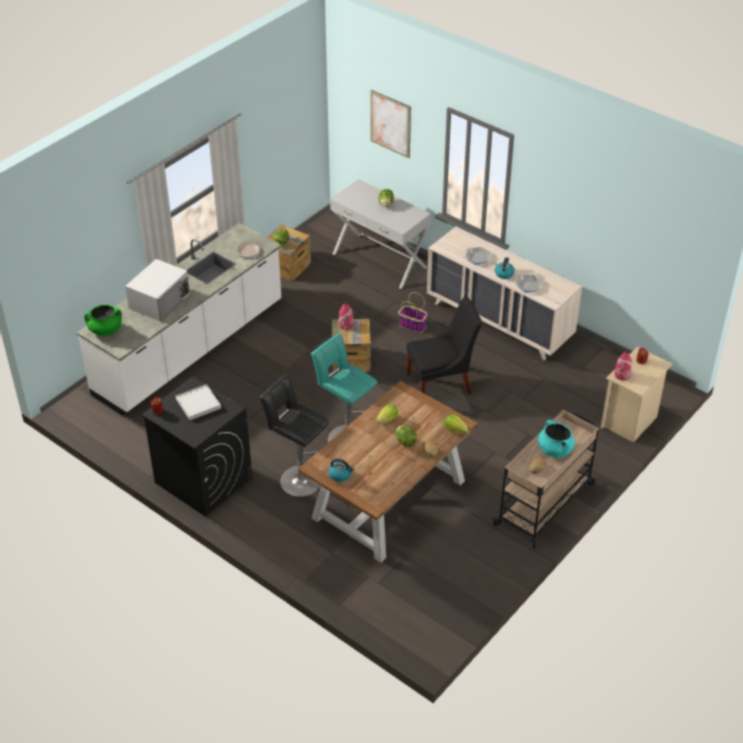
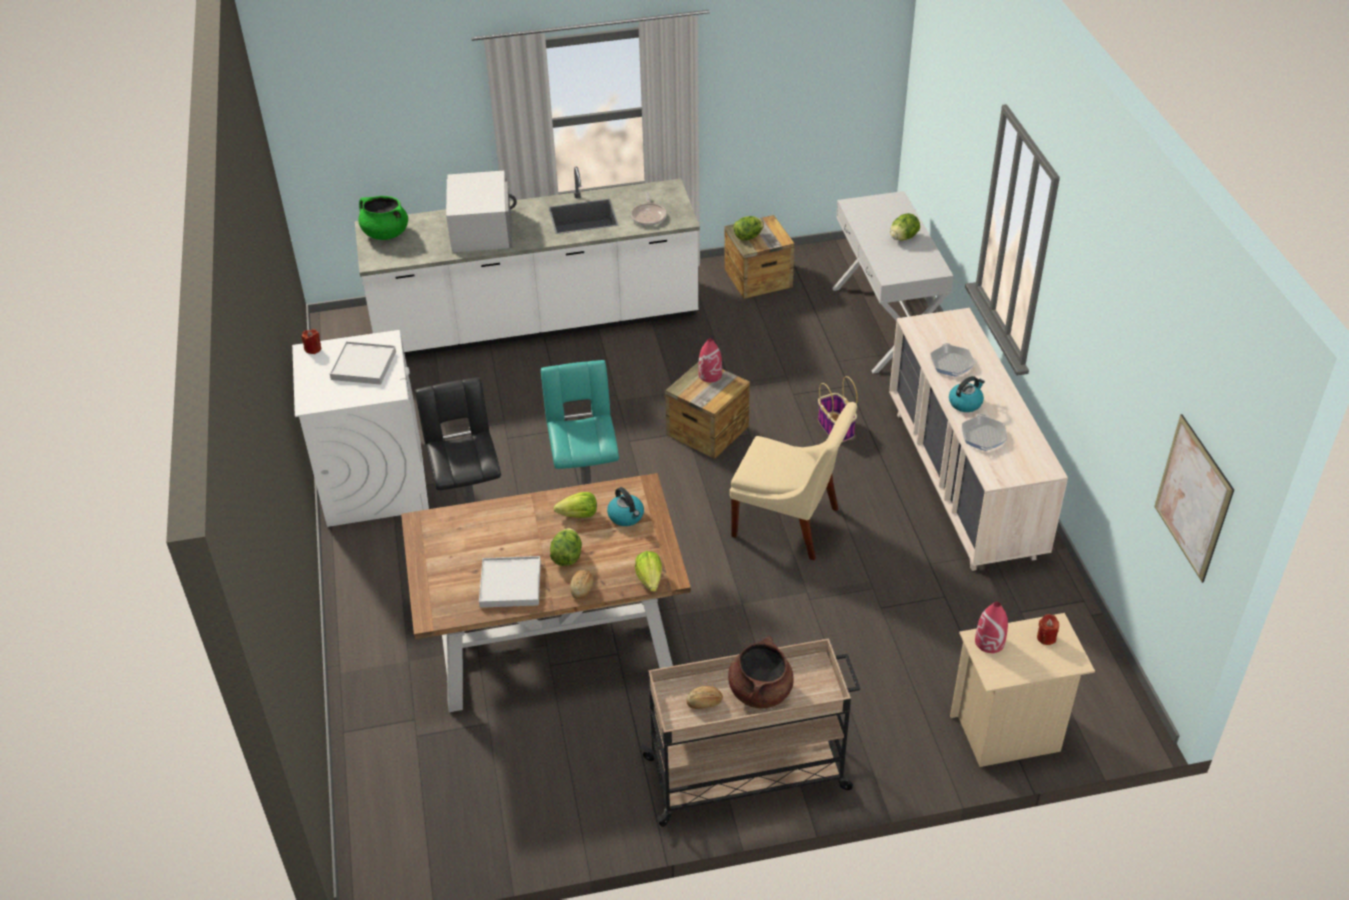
camera: 40 degrees right, 0 degrees up
(160, 301) = (481, 228): white microwave -> white microwave turned 75 degrees counterclockwise
(203, 479) = (374, 481): black washing machine -> white washing machine
(340, 475) = (438, 551): kettle -> kettle (626, 516)
(390, 124) = (952, 114): picture -> picture (1193, 498)
(394, 469) = (510, 584): none -> white tray
(442, 383) = (790, 524): black chair -> beige chair
(554, 449) = (760, 691): turquoise cooking pot -> brown cooking pot

